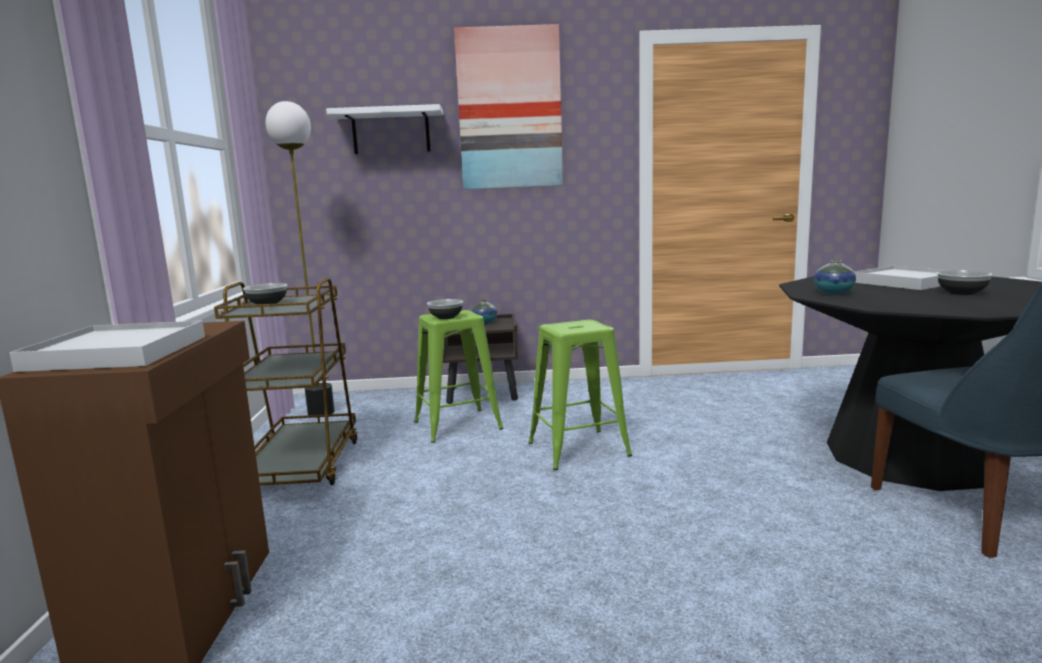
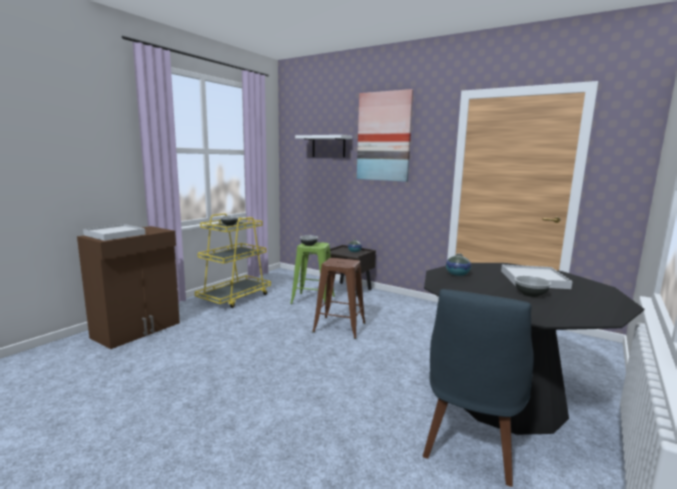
camera: 35 degrees right, 0 degrees up
(301, 466) = (235, 297): brown cart -> yellow cart
(321, 413) = (276, 278): floor lamp -> none
(577, 449) = (339, 327): green stool -> brown stool

